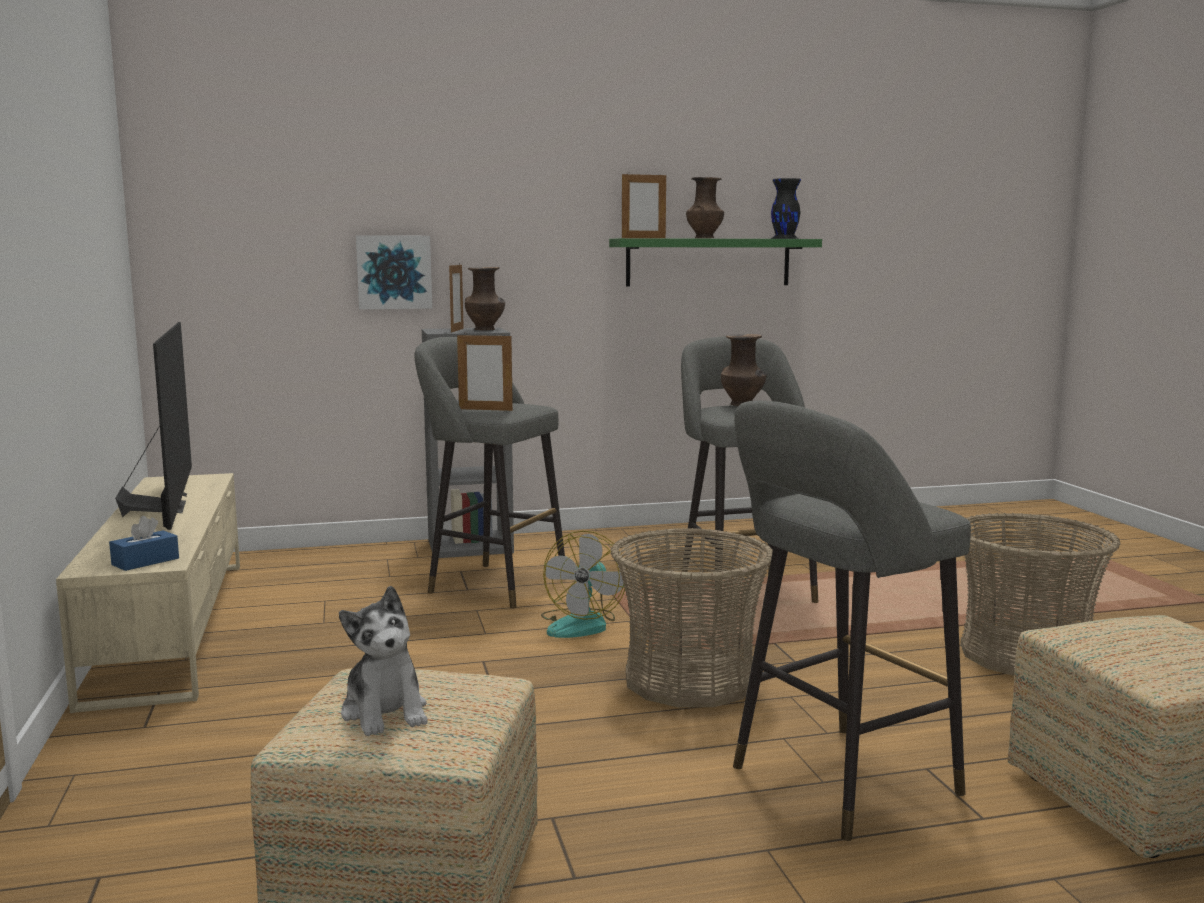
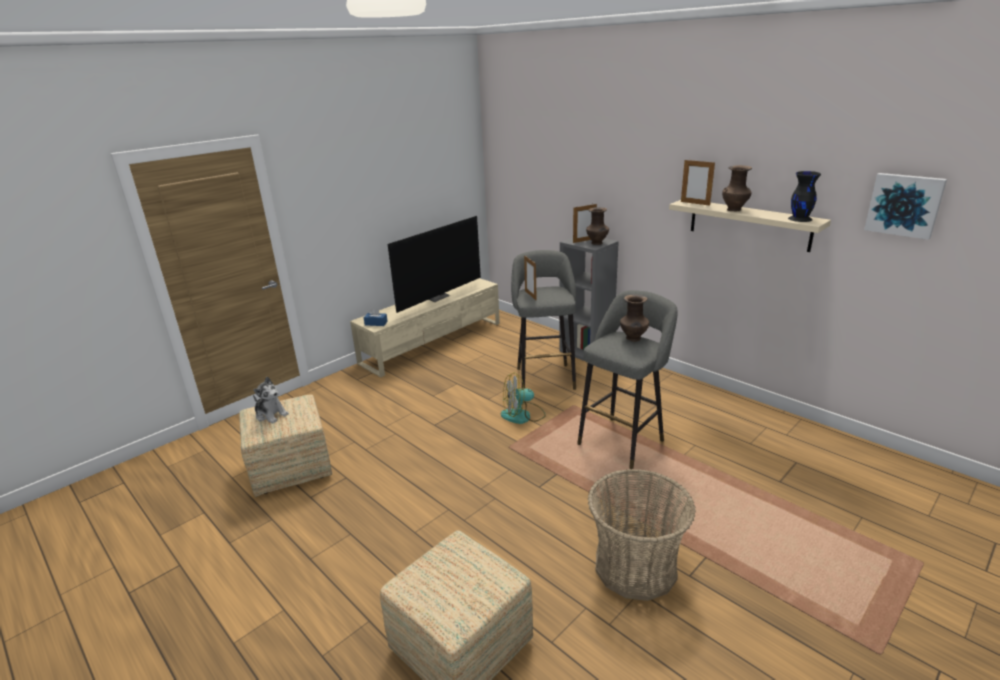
camera: 60 degrees right, 15 degrees up
(385, 712) = (271, 414): plush toy -> plush toy turned 90 degrees counterclockwise
(394, 272) = (574, 201): picture -> picture (904, 205)
(689, 679) = (488, 464): basket -> none
(708, 262) = (749, 224): green shelf -> beige shelf
(835, 783) = (415, 536): grey stool -> none

